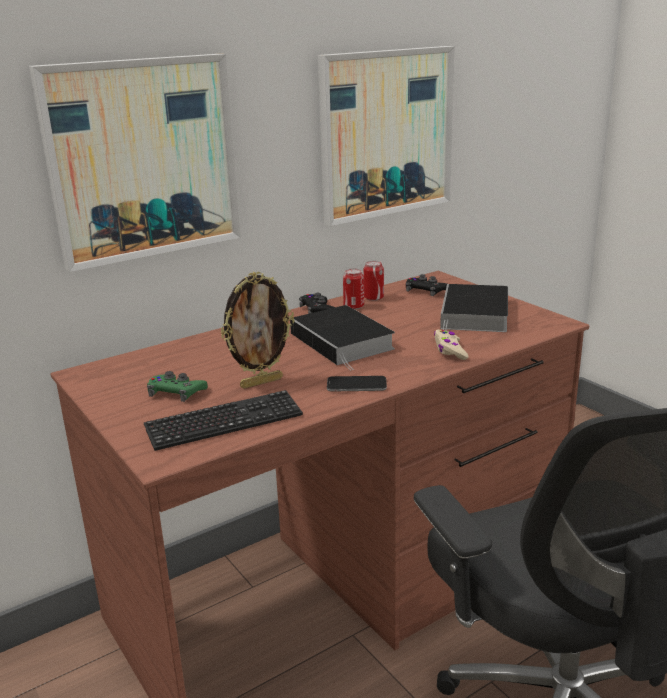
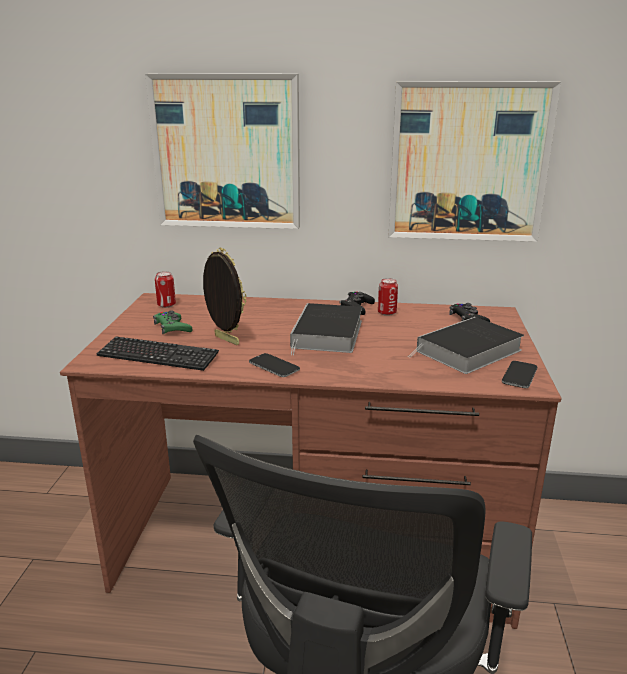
camera: 40 degrees right, 0 degrees up
(261, 382) = (225, 340): picture frame -> picture frame turned 150 degrees counterclockwise
(373, 298) = (415, 311): can -> can (166, 305)
(449, 350) = (388, 370): beige game controller -> none
(540, 319) = (519, 375): none -> phone

